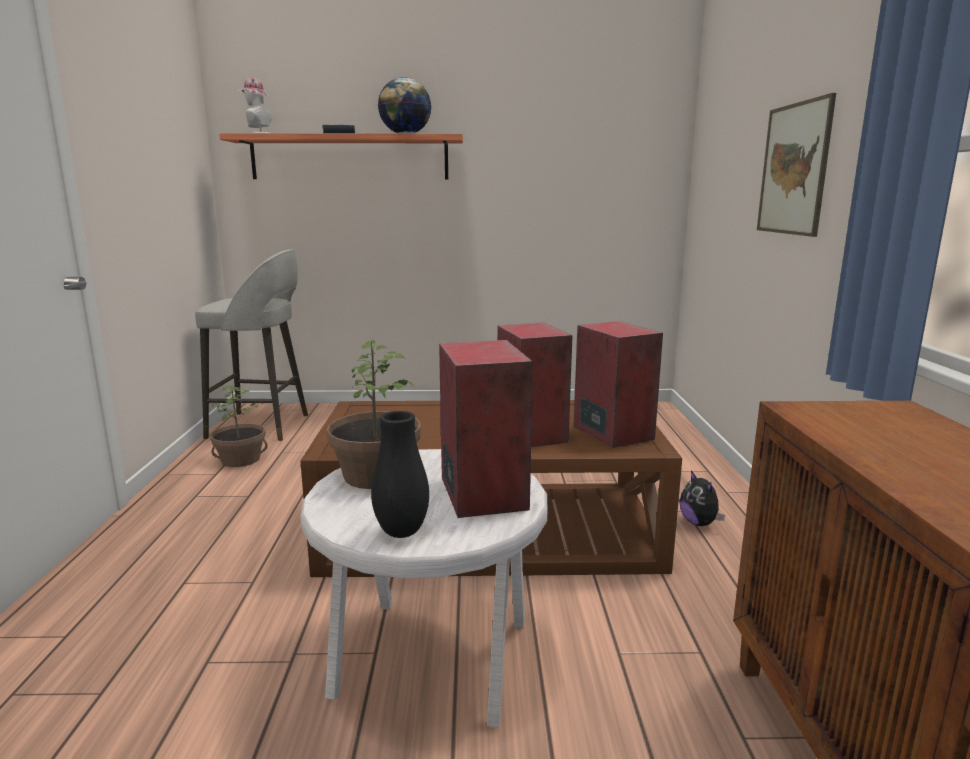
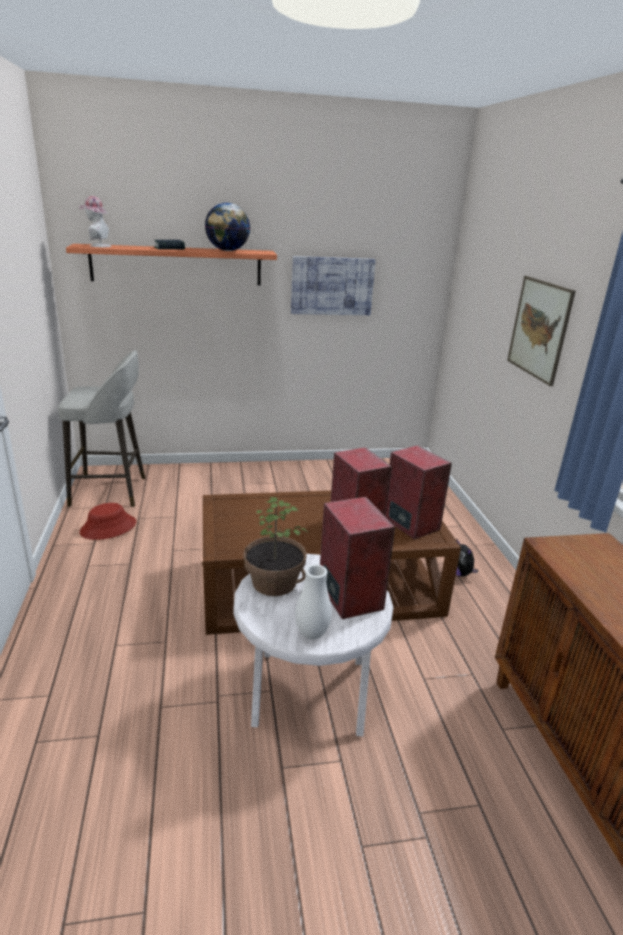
camera: 10 degrees left, 10 degrees up
(240, 460) = (108, 527): potted plant -> red hat
(401, 532) = (312, 634): black vase -> white vase
(536, 178) = (332, 286): none -> picture

